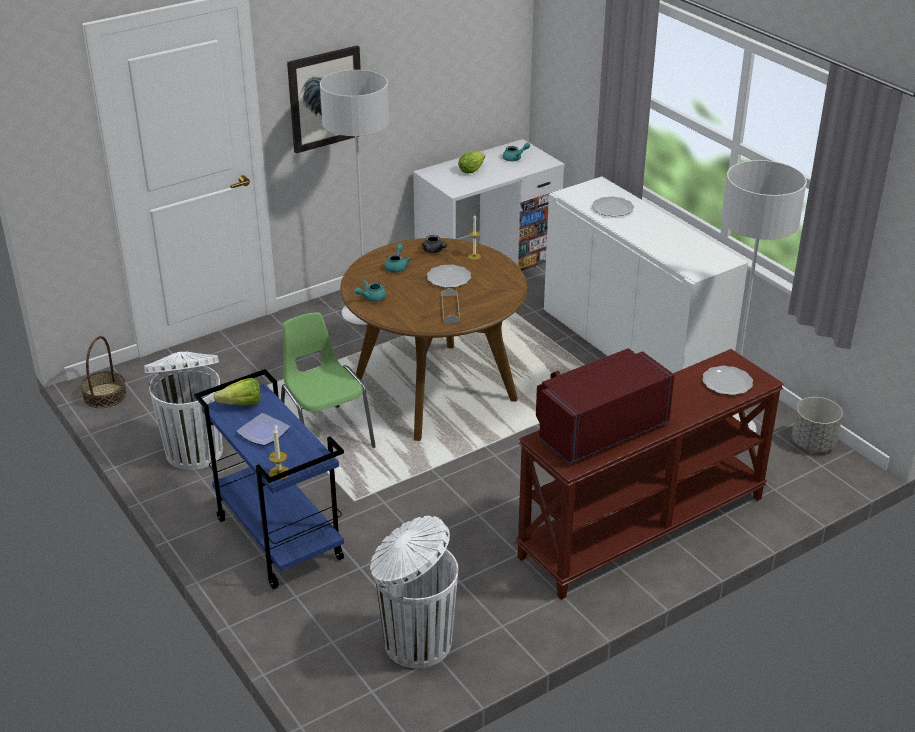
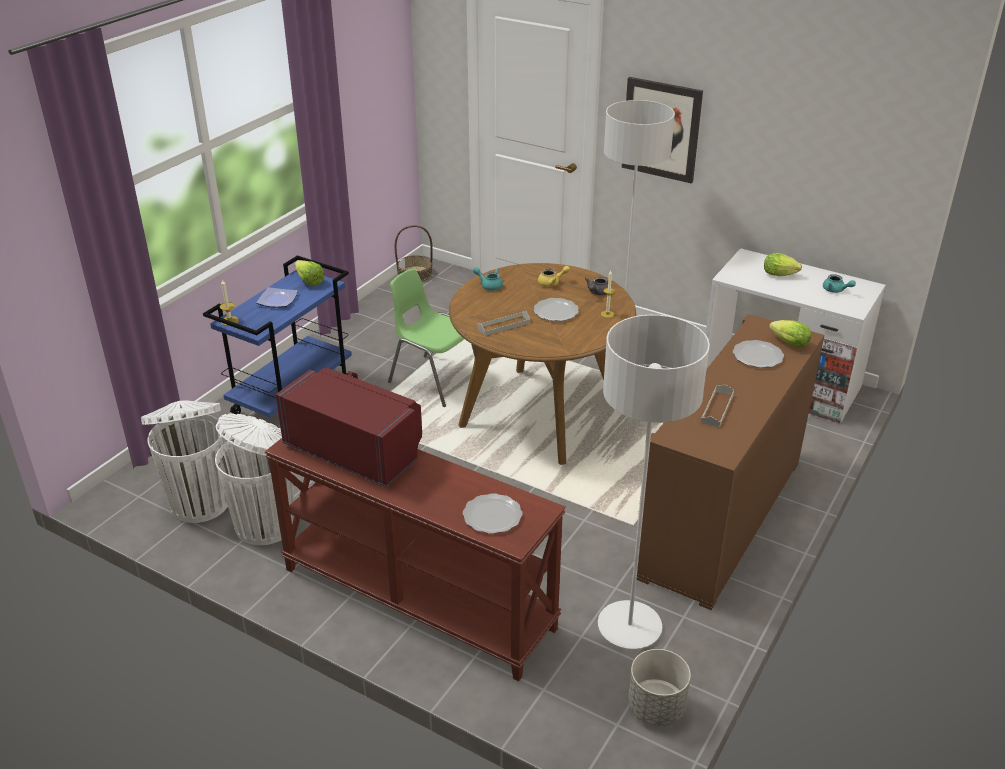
camera: 65 degrees right, 0 degrees up
(194, 451) = (375, 330): white trash can -> white trash can (267, 524)
(325, 435) = (434, 379): green chair -> green chair turned 90 degrees counterclockwise
(397, 266) = (552, 283): turquoise teapot -> yellow teapot
(603, 192) = (787, 343): none -> lettuce
(632, 348) = (720, 517): white cabinet -> brown cabinet
(670, 245) = (717, 408): none -> grey tray

